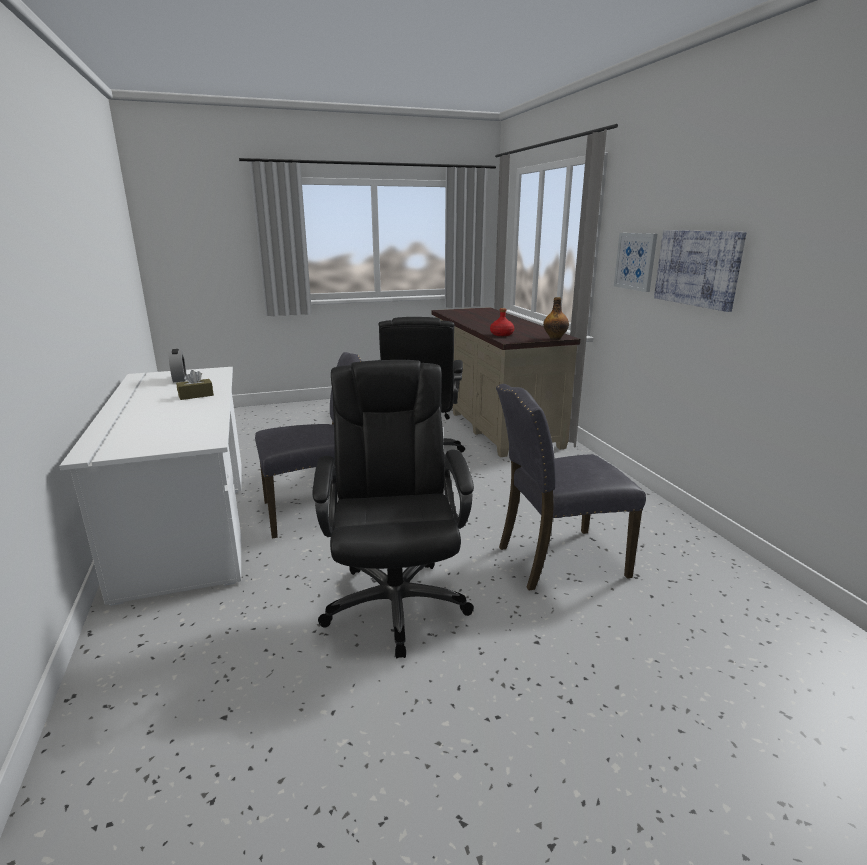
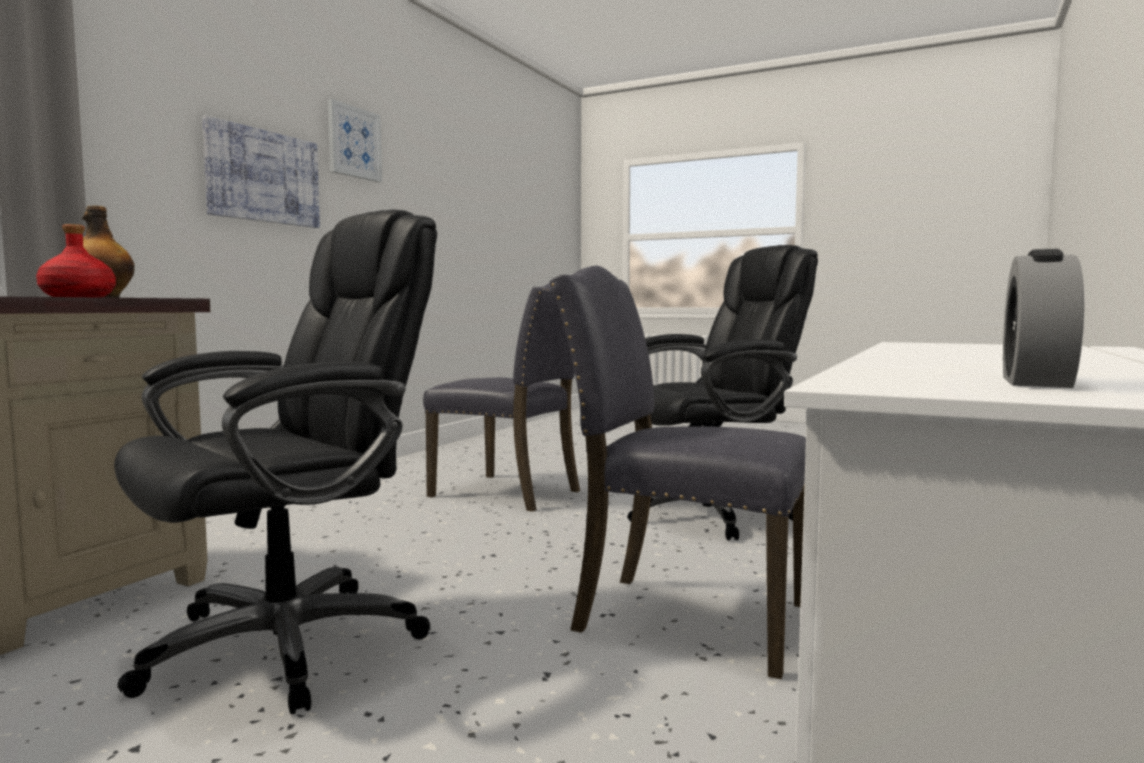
camera: 135 degrees left, 15 degrees down
(196, 395) = (945, 361): brown tissue box -> none
(395, 604) = (708, 514): black office chair -> black office chair turned 150 degrees counterclockwise
(636, 261) = (144, 153): picture -> picture (354, 142)

